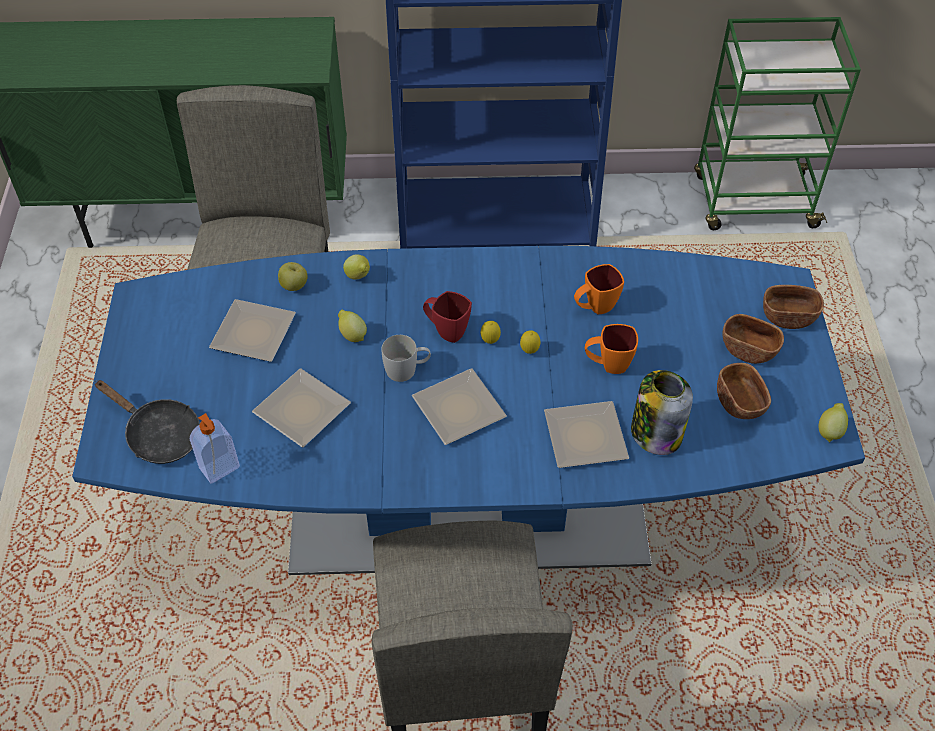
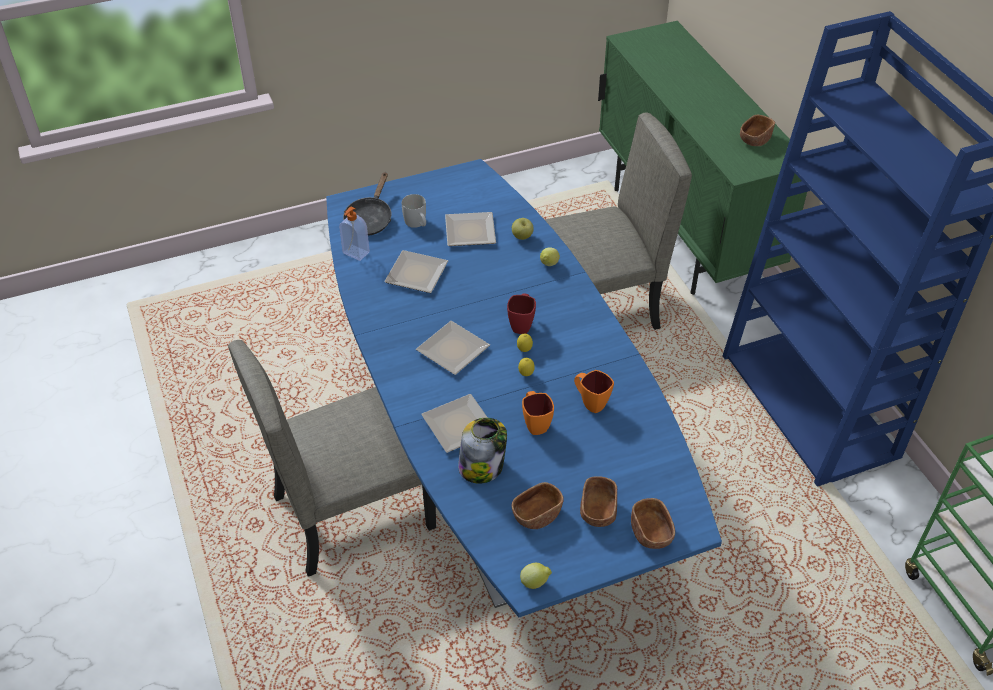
camera: 70 degrees right, 5 degrees down
(265, 41) = (755, 139): none -> brown bowl
(352, 335) = (493, 278): lemon -> none
(407, 369) = (476, 314): white mug -> white mug (417, 224)

